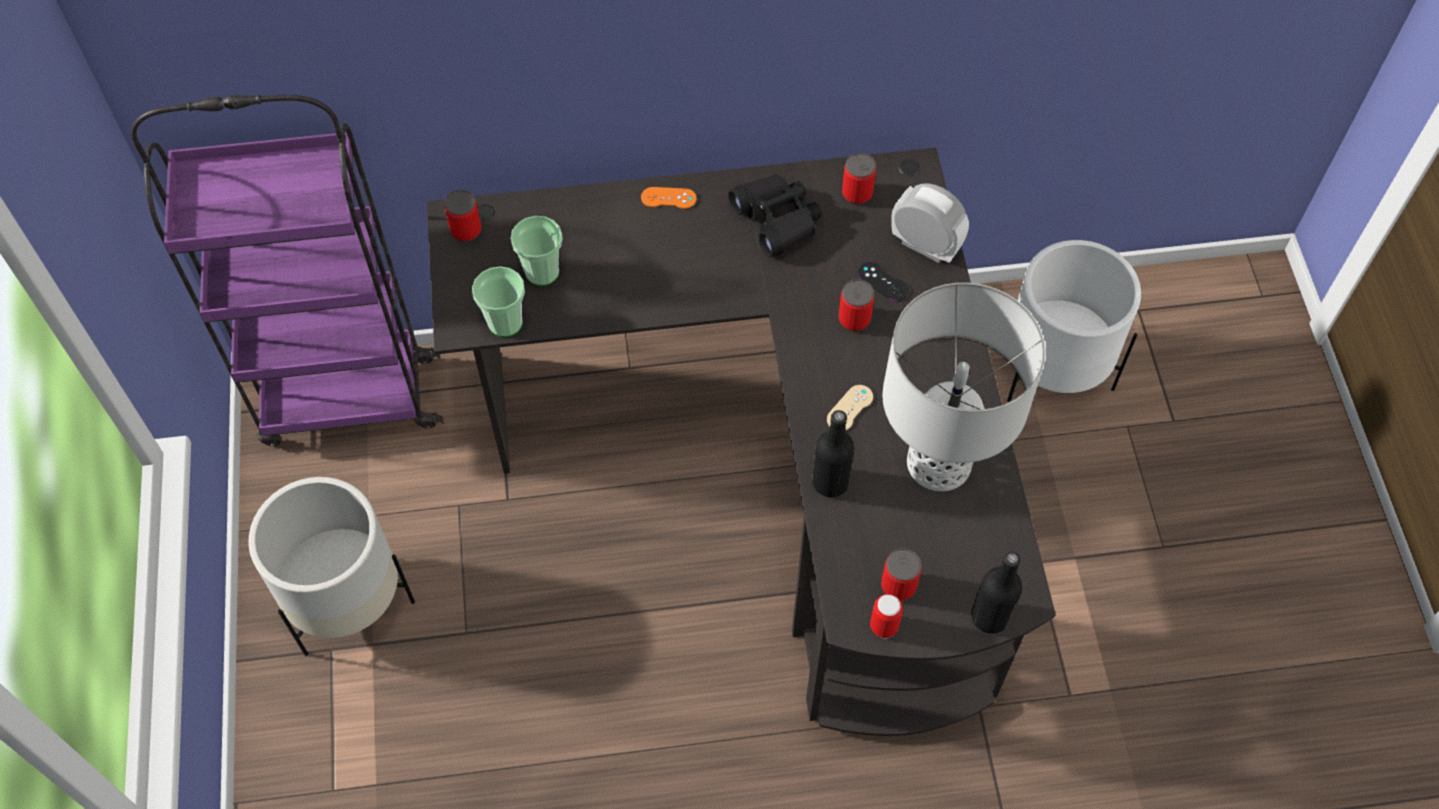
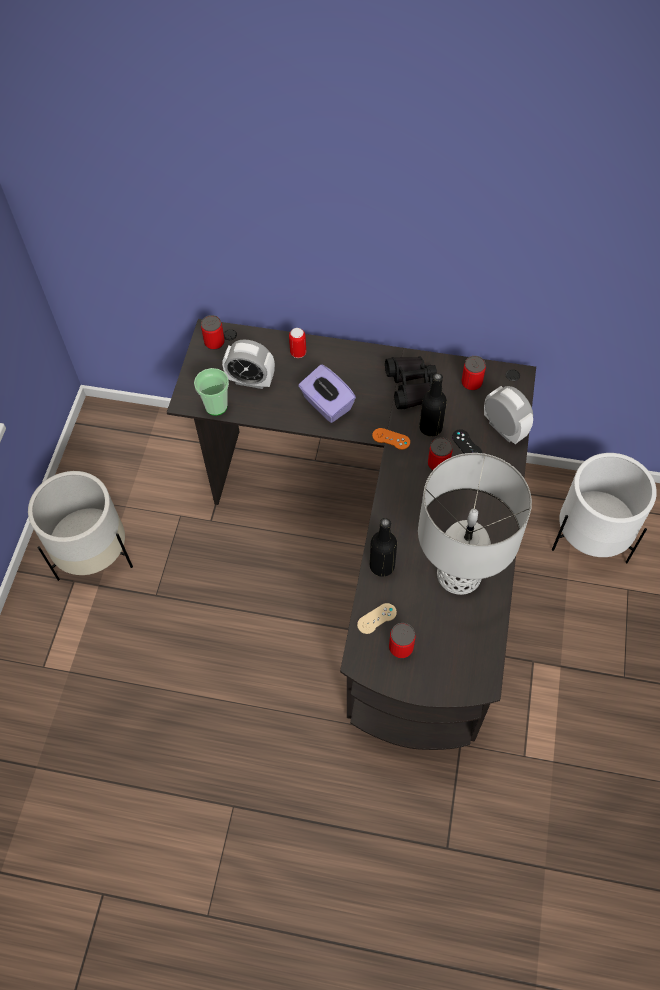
camera: 20 degrees right, 0 degrees up
(348, 401) = (139, 433): purple cart -> none
(542, 272) = (251, 380): cup -> alarm clock
(666, 277) = (326, 404): none -> purple tissue box
(668, 198) = (348, 355): orange game controller -> orange game controller (391, 439)
(850, 408) = (413, 521): beige game controller -> beige game controller (377, 618)
(884, 626) = (381, 671): can -> can (298, 353)
(990, 616) = (454, 687): black bottle -> black bottle (430, 427)

